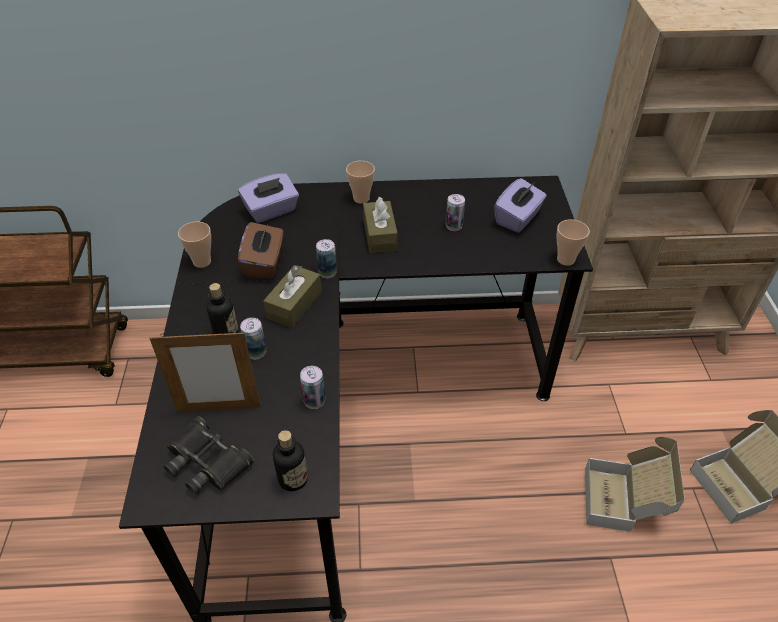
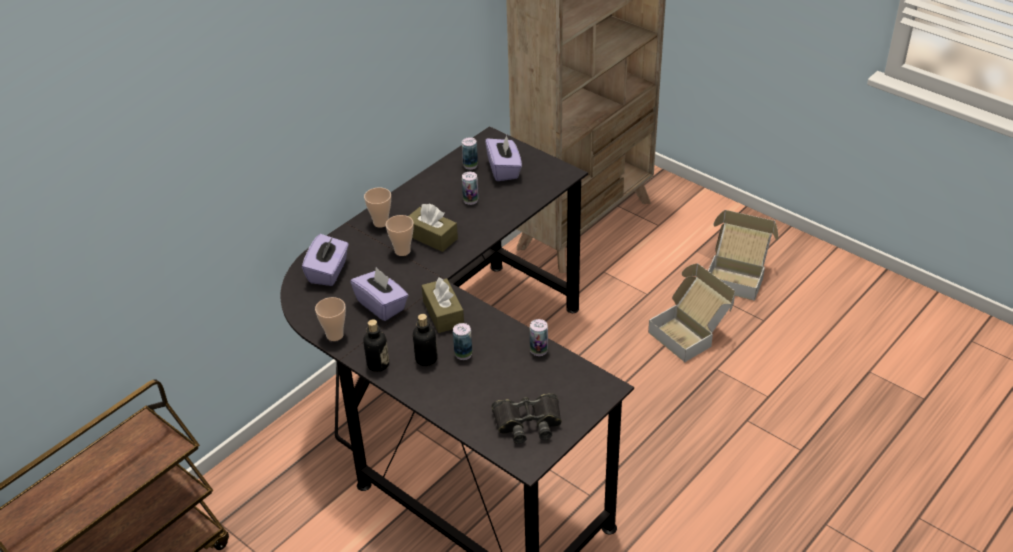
camera: 45 degrees left, 5 degrees down
(219, 408) = (491, 396): picture frame -> none
(264, 263) = (382, 305): brown tissue box -> purple tissue box
(293, 479) = (586, 391): bottle -> bottle (378, 364)
(327, 272) = (433, 281): can -> can (470, 165)
(565, 259) = (566, 176): cup -> cup (402, 251)

